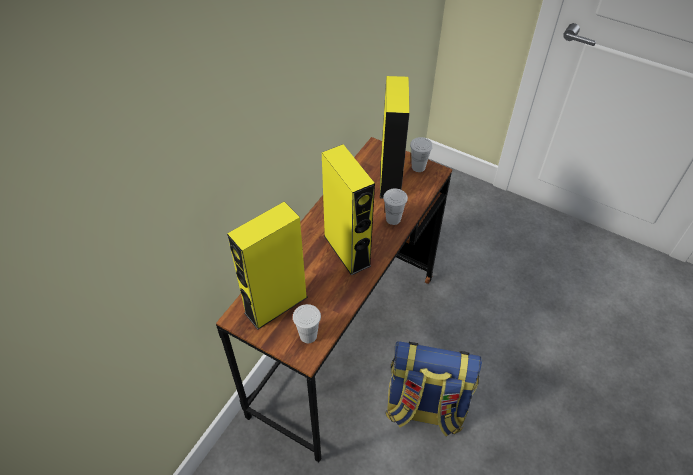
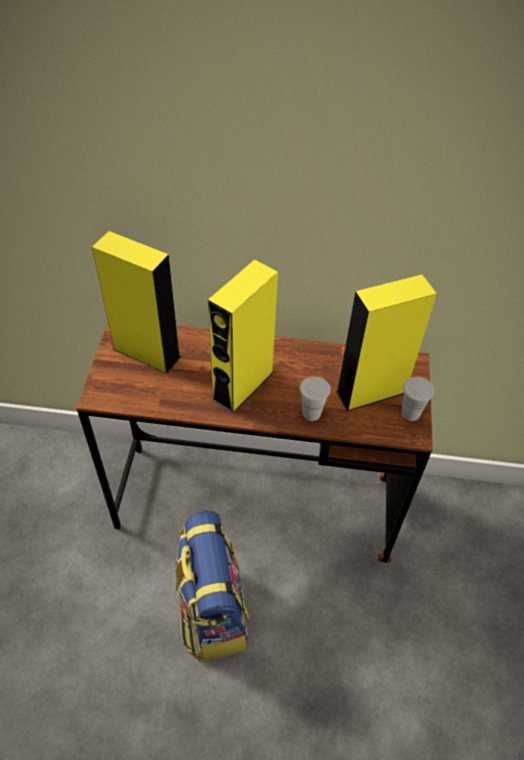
camera: 65 degrees right, 0 degrees up
(308, 335) = (120, 390): white cup -> none

